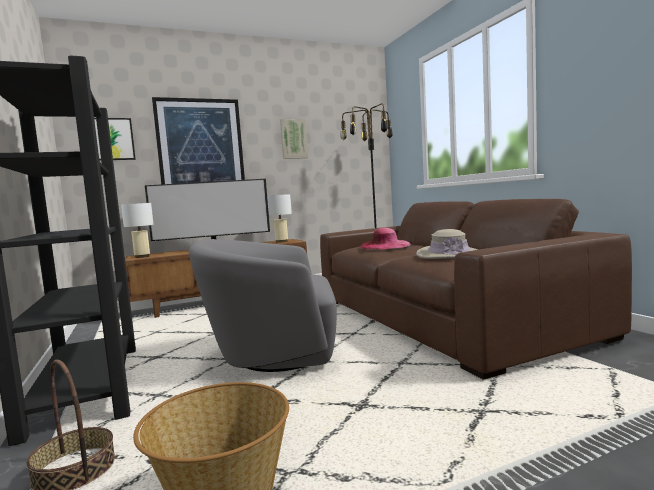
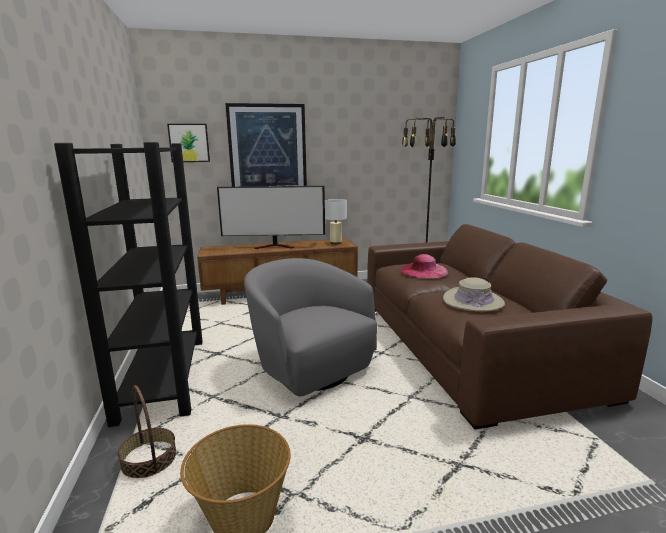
camera: 10 degrees right, 10 degrees up
(142, 257) = (212, 251): white table lamp -> none
(274, 355) = (309, 368): grey armchair -> grey armchair turned 45 degrees clockwise
(293, 139) = (356, 142): picture -> none

